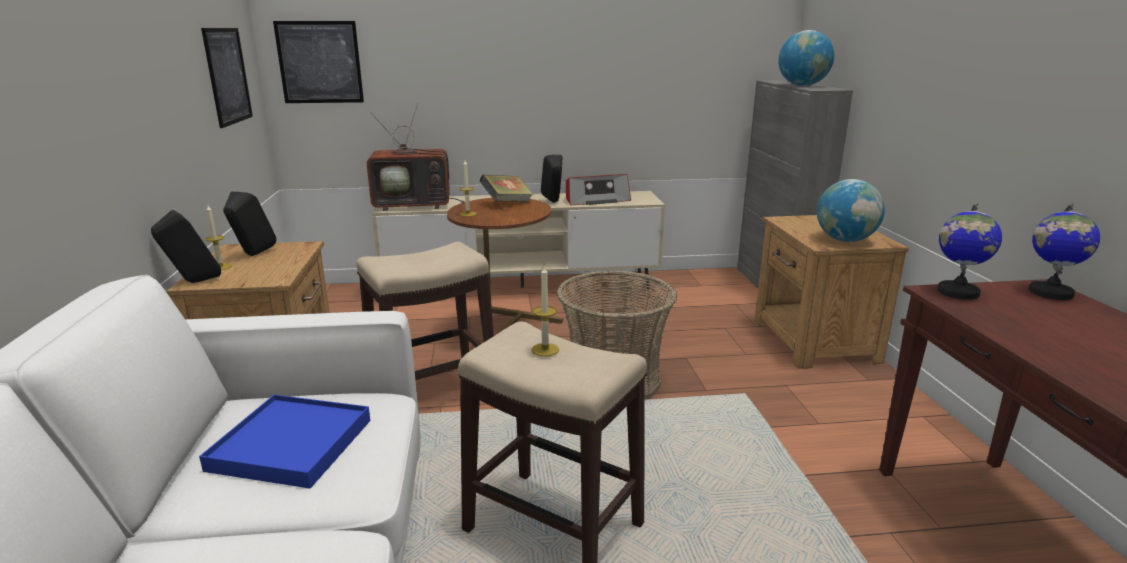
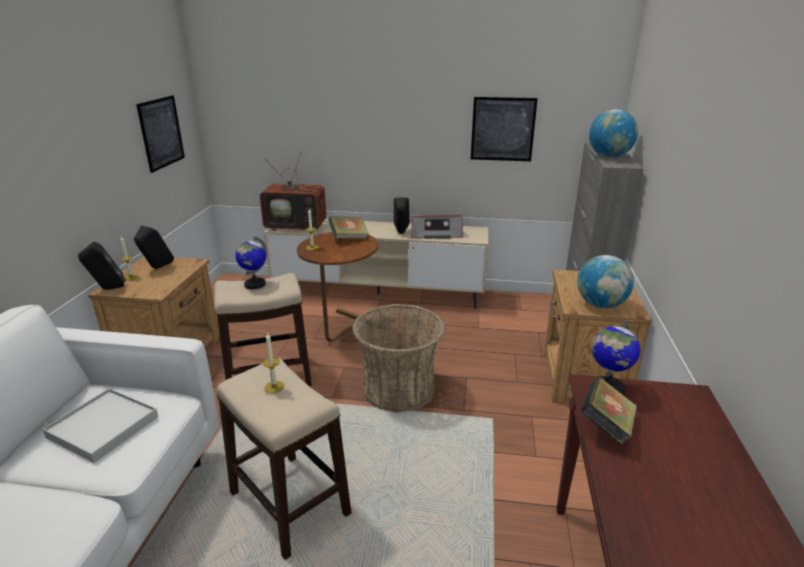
camera: 15 degrees right, 5 degrees up
(292, 444) = (103, 427): blue tray -> white tray
(320, 62) = (237, 116): picture -> picture (502, 129)
(995, 322) = (605, 427): none -> book
(1050, 293) = (691, 402): globe -> globe (254, 284)

